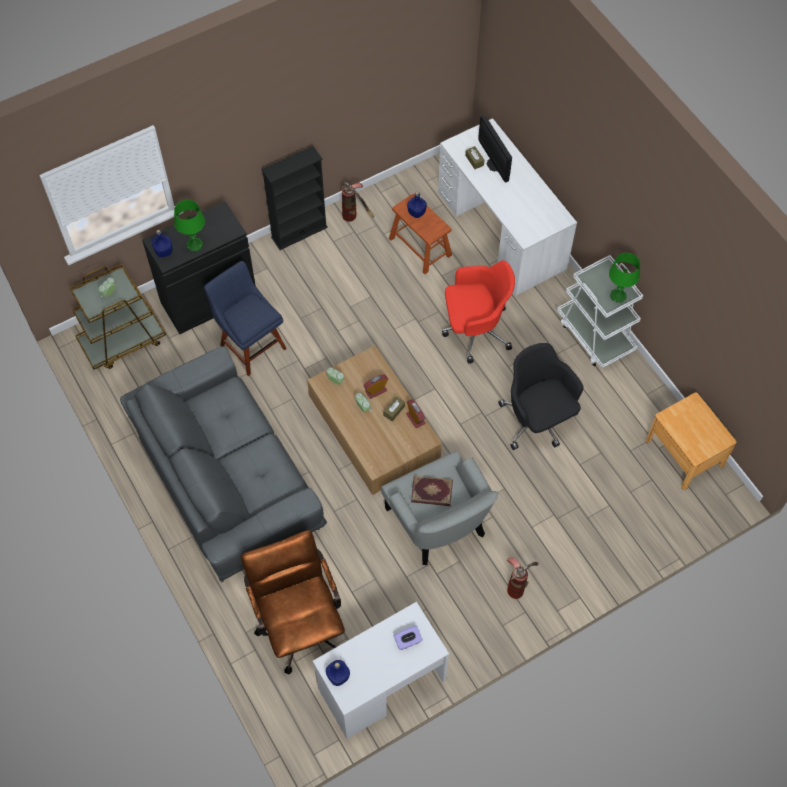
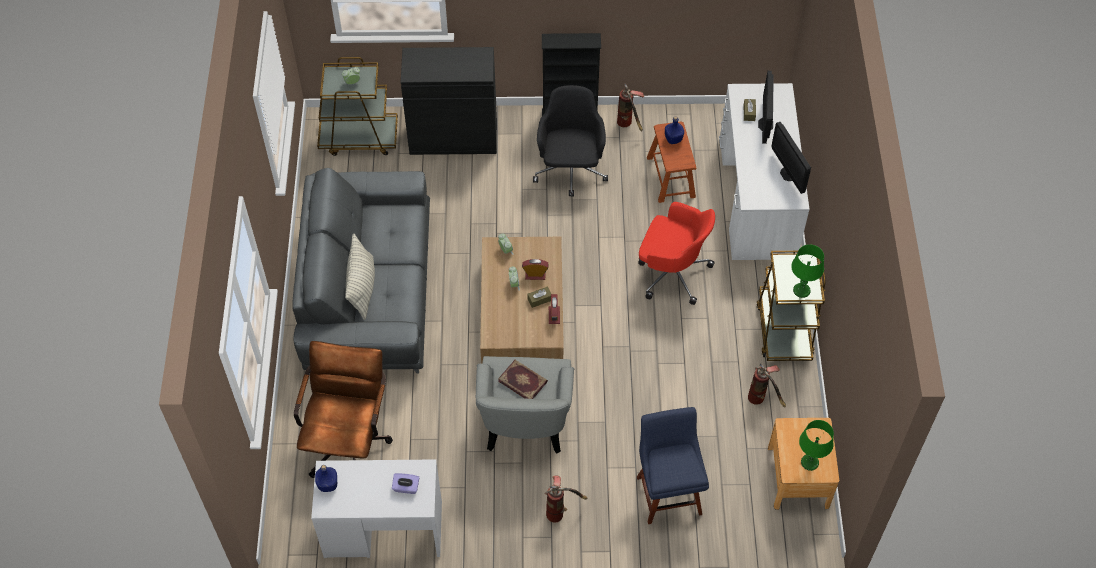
camera: 30 degrees right, 5 degrees down
(163, 251) = (413, 65): blue bottle -> none
(194, 245) = (442, 71): green table lamp -> green table lamp (809, 462)
(235, 479) = (362, 287): none -> pillow
(251, 344) = (464, 191): blue chair -> blue chair (668, 492)
(537, 420) = (676, 378): black office chair -> black office chair (570, 171)
(541, 199) = (788, 174): none -> monitor
(595, 334) = (784, 330): white cart -> brown cart
(616, 402) = (762, 399): none -> fire extinguisher

